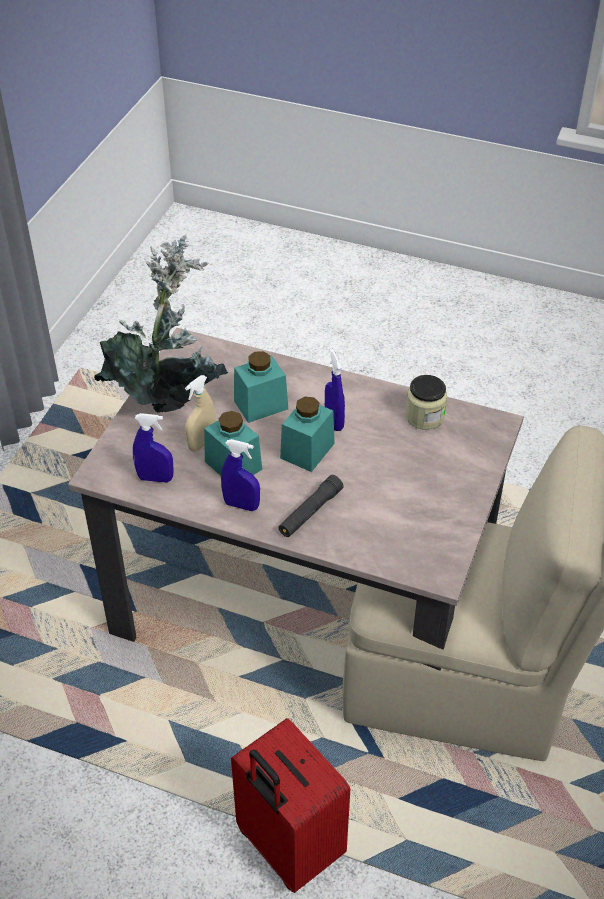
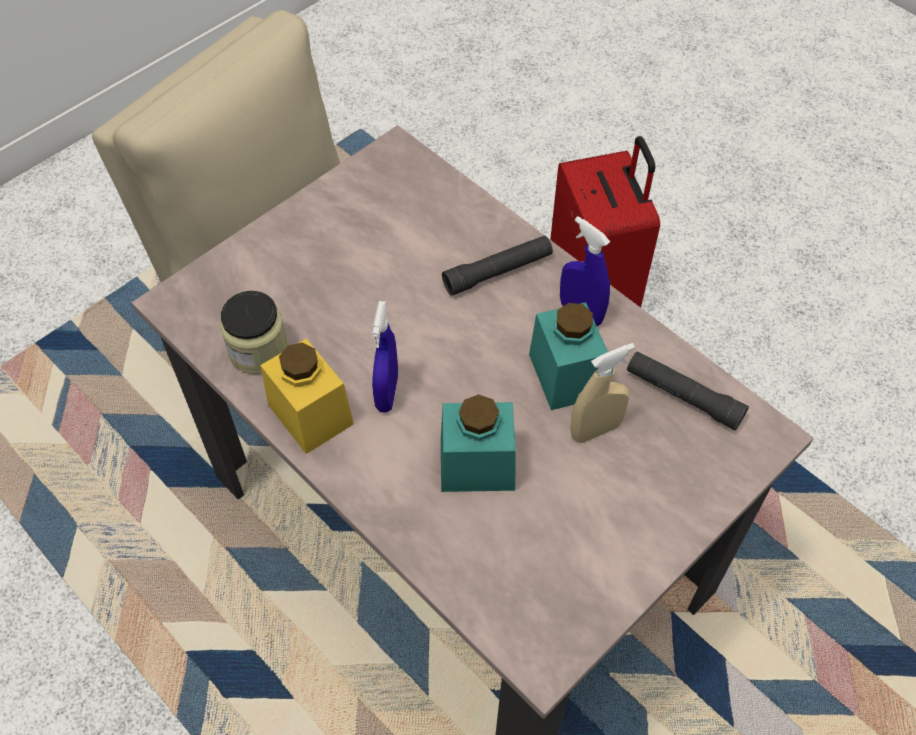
camera: 155 degrees left, 10 degrees up
(155, 478) = (683, 396): blue spray bottle -> black flashlight
(167, 397) = (618, 542): potted plant -> none
(307, 450) = (452, 359): turquoise jar -> none
(369, 397) = (310, 414): none -> yellow jar

